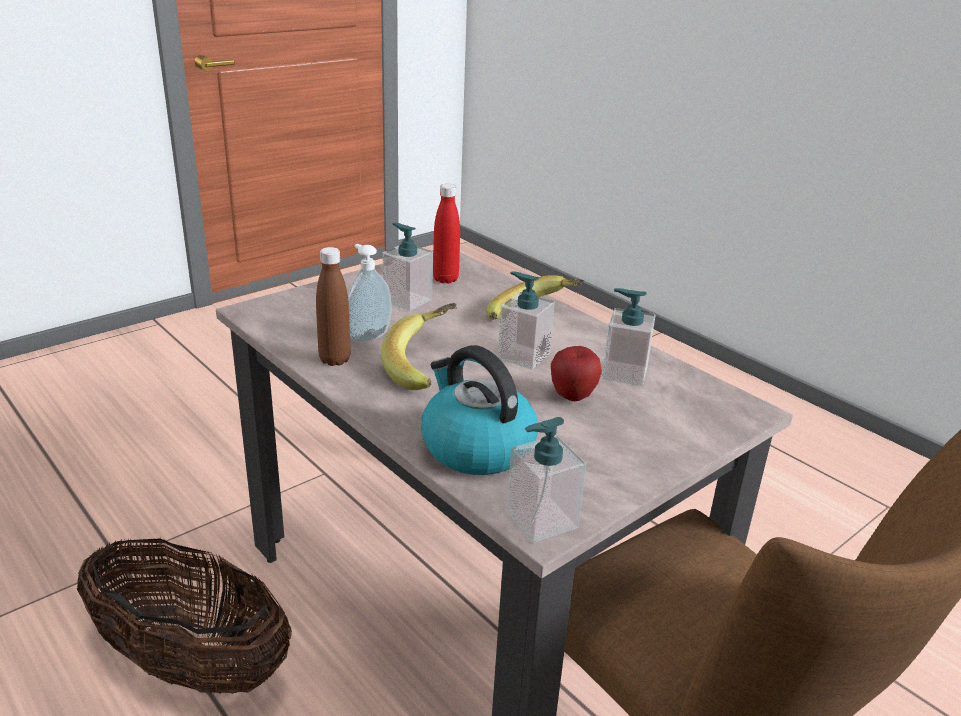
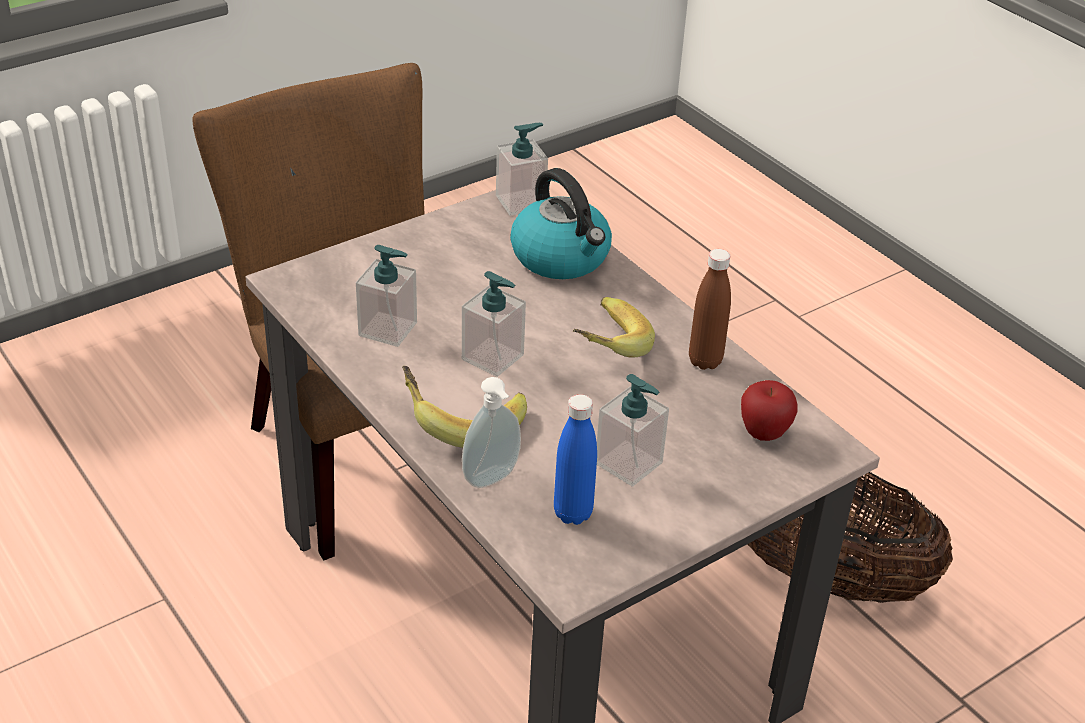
camera: 175 degrees left, 10 degrees up
(367, 336) = (674, 396): soap dispenser -> soap dispenser (493, 479)
(445, 279) = (572, 513): red bottle -> blue bottle
(572, 396) = (456, 303): apple -> apple (764, 433)

